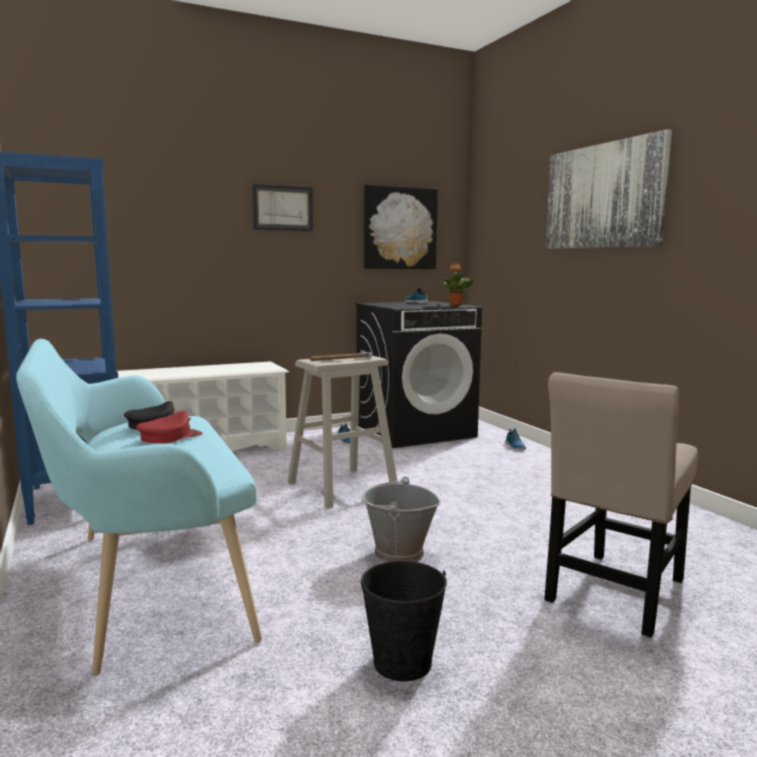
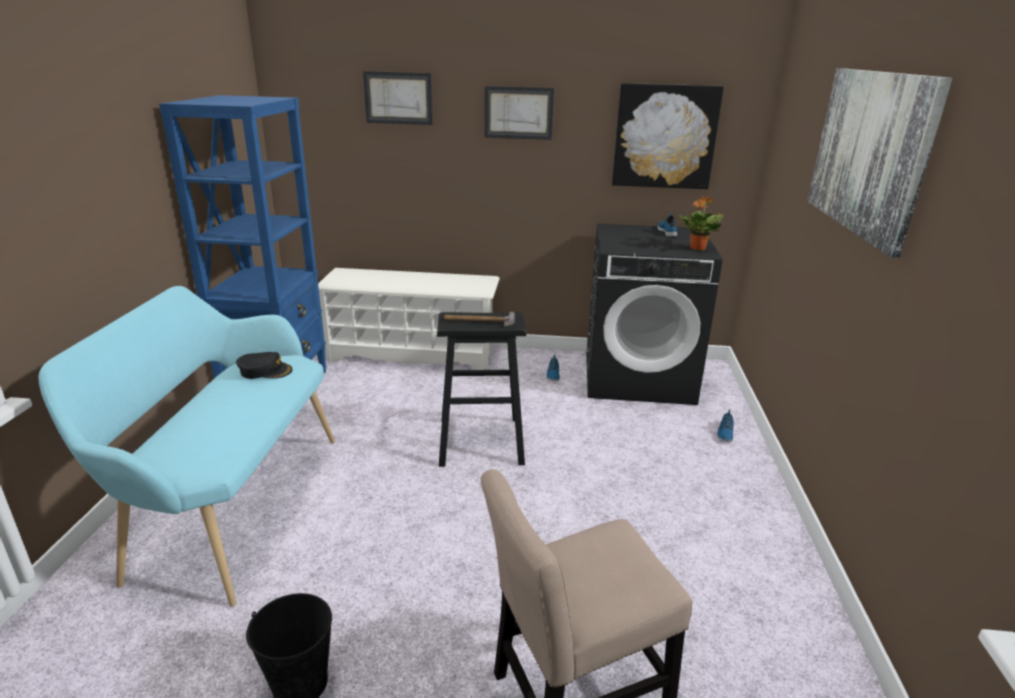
camera: 30 degrees right, 15 degrees up
(168, 193) = (398, 98): none -> picture
(170, 437) = (250, 394): red cap -> none
(342, 487) = (481, 441): beige stool -> black stool
(398, 553) = (435, 550): grey bucket -> none

